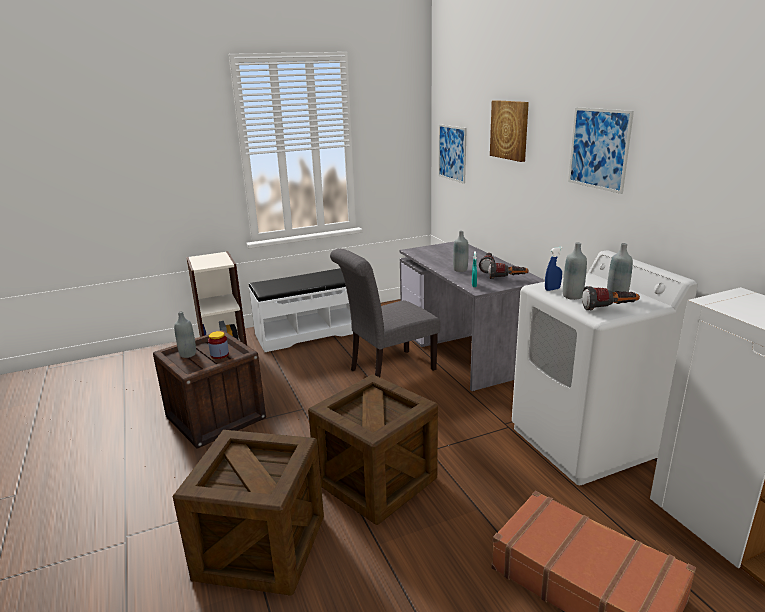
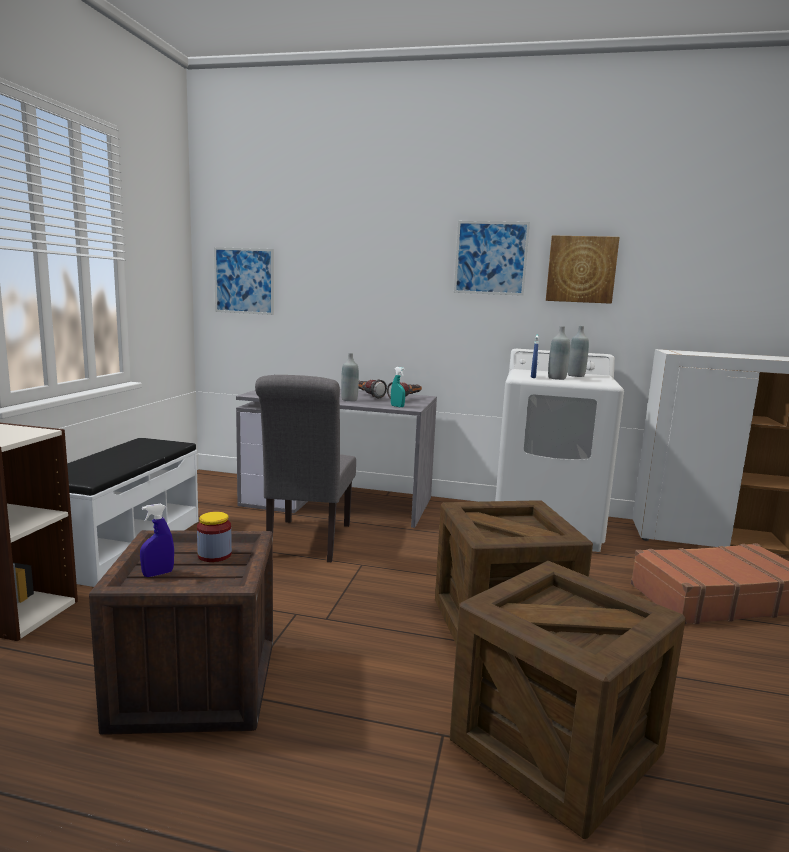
camera: 55 degrees left, 10 degrees down
(188, 354) = (158, 574): grey bottle -> blue spray bottle
(510, 130) = (357, 247): picture -> picture (581, 269)
(609, 309) = (596, 380): flashlight -> none

